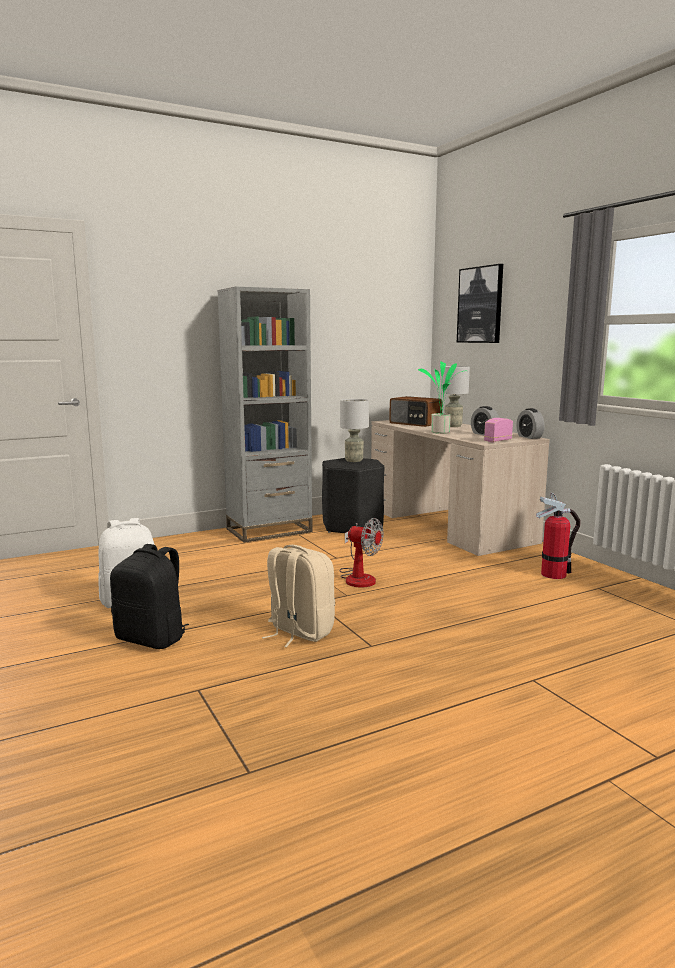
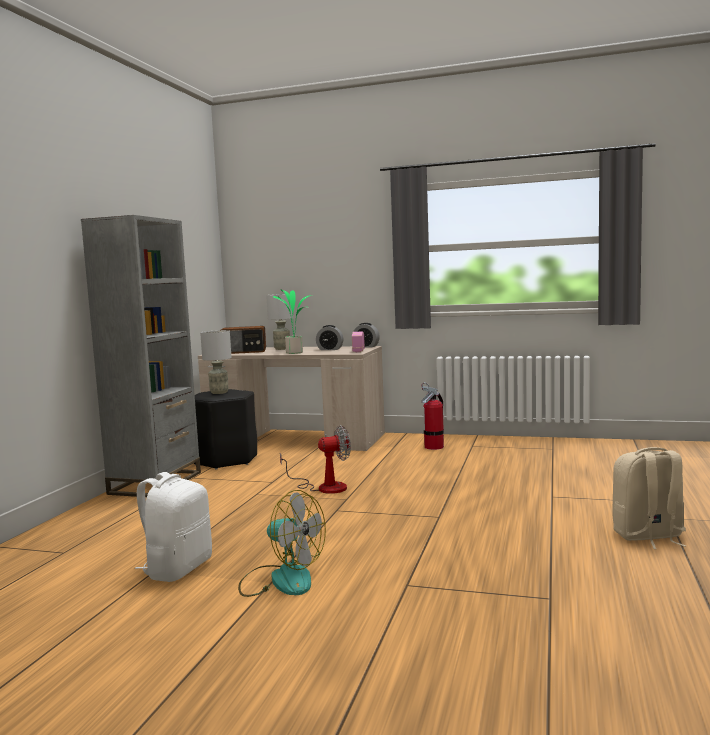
camera: 45 degrees left, 5 degrees down
(152, 639) = (281, 579): black backpack -> fan
(299, 632) = (376, 529): beige backpack -> beige backpack (648, 536)
(480, 305) = (286, 240): picture -> none

